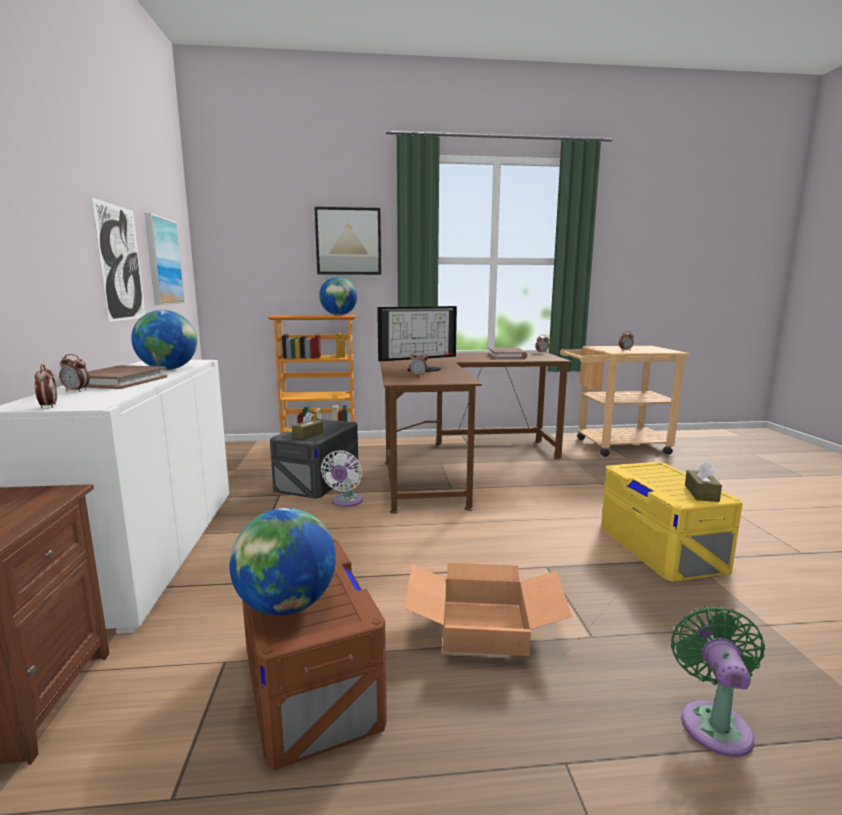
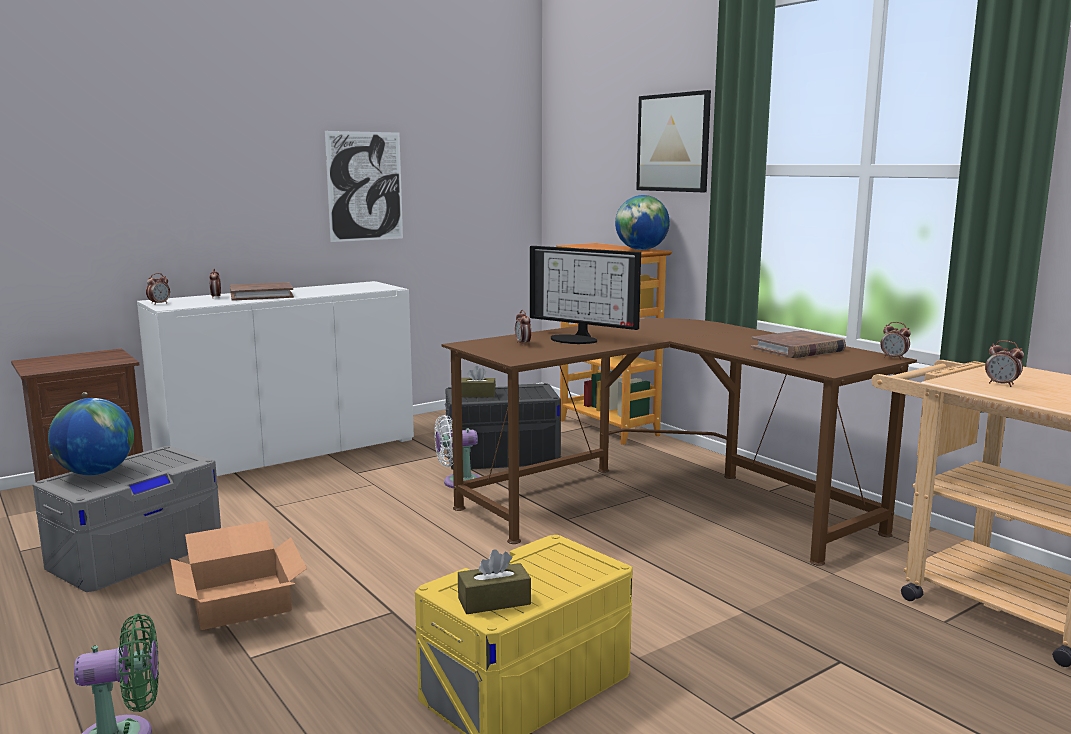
camera: 60 degrees right, 0 degrees up
(163, 261) = (457, 178): picture -> none
(168, 369) = (331, 291): globe -> none
(309, 680) = (136, 553): brown storage box -> grey storage box

